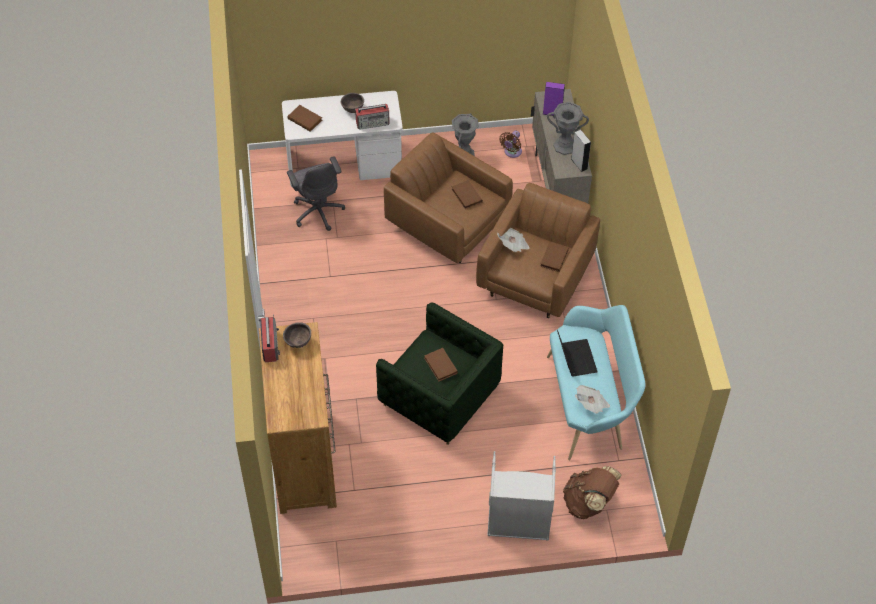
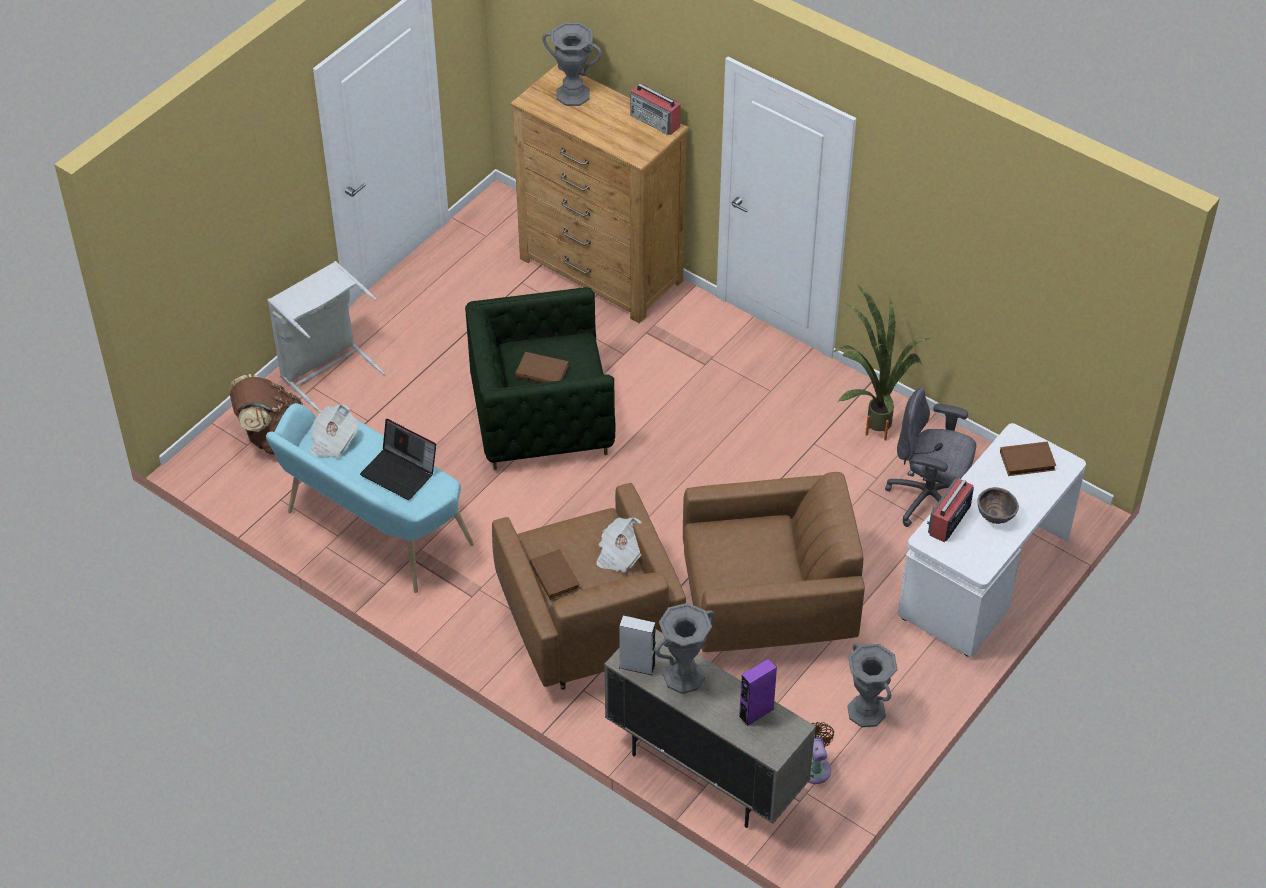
camera: 135 degrees right, 5 degrees down
(289, 401) = (573, 95): none -> grey vase
(294, 263) = (871, 426): none -> potted plant
(298, 343) = (633, 140): brown bowl -> none
(466, 196) = (748, 569): brown book -> none

